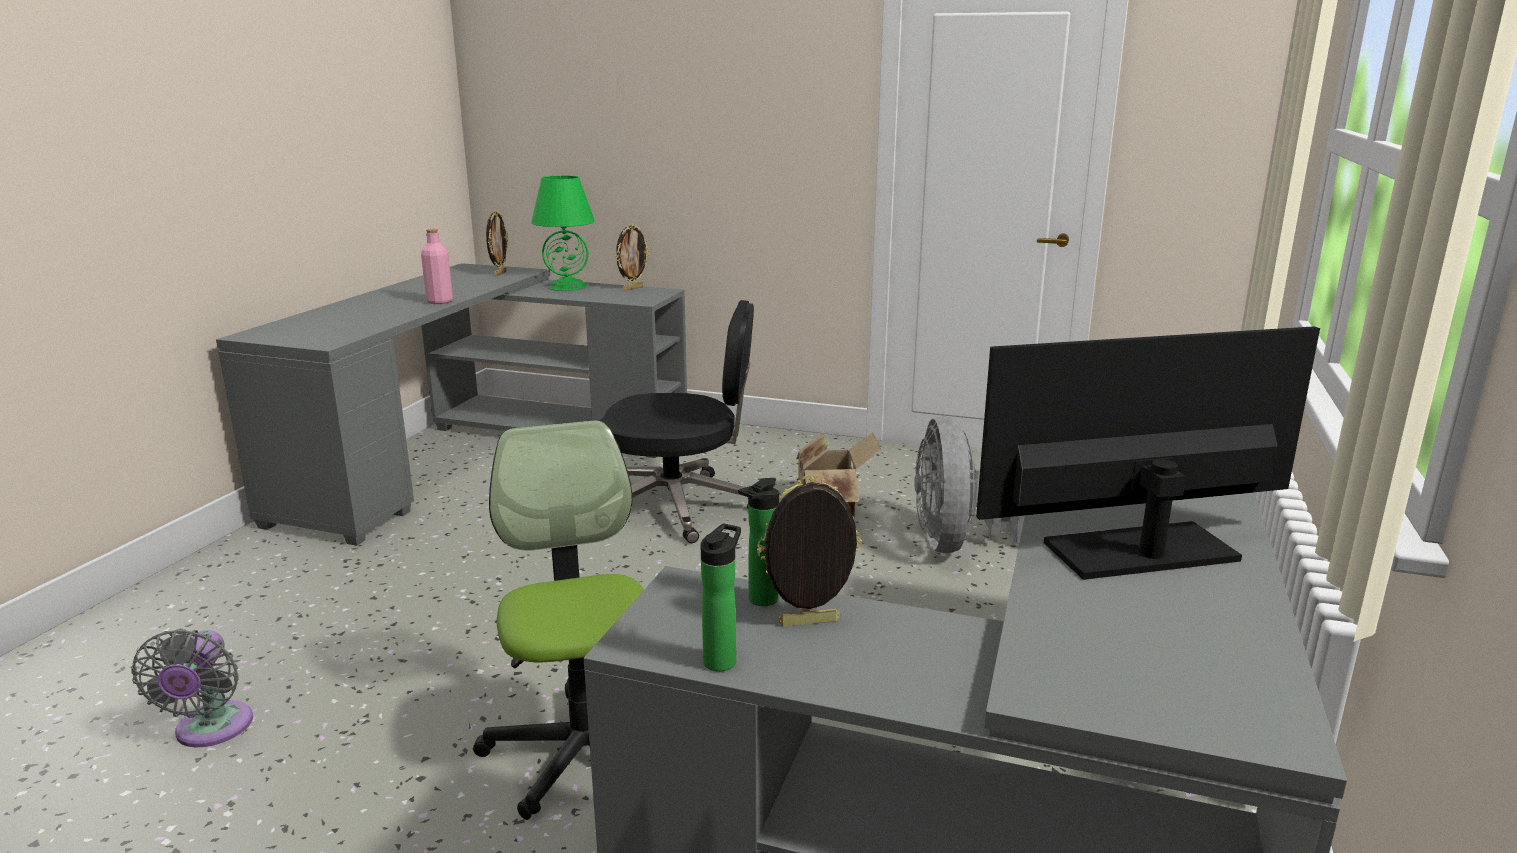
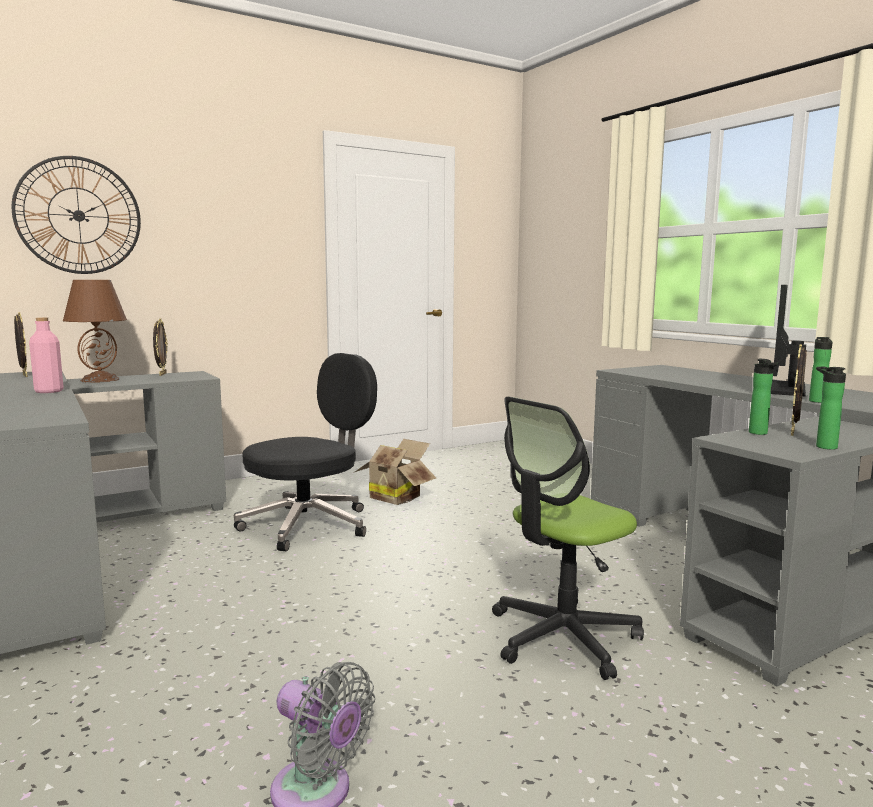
camera: 50 degrees left, 10 degrees down
(567, 286) = (100, 379): green table lamp -> brown table lamp
(583, 750) = (562, 637): office chair -> office chair turned 60 degrees counterclockwise
(588, 97) = (78, 215): none -> wall clock
(956, 543) = (486, 489): grey fan -> none
(1043, 595) = (817, 401): none -> bottle

